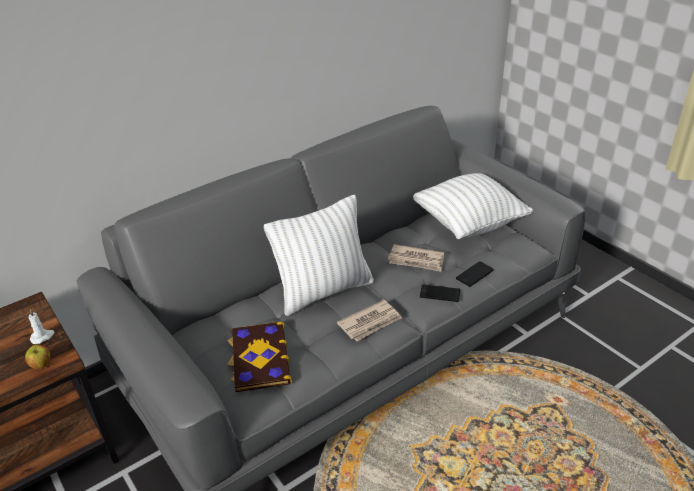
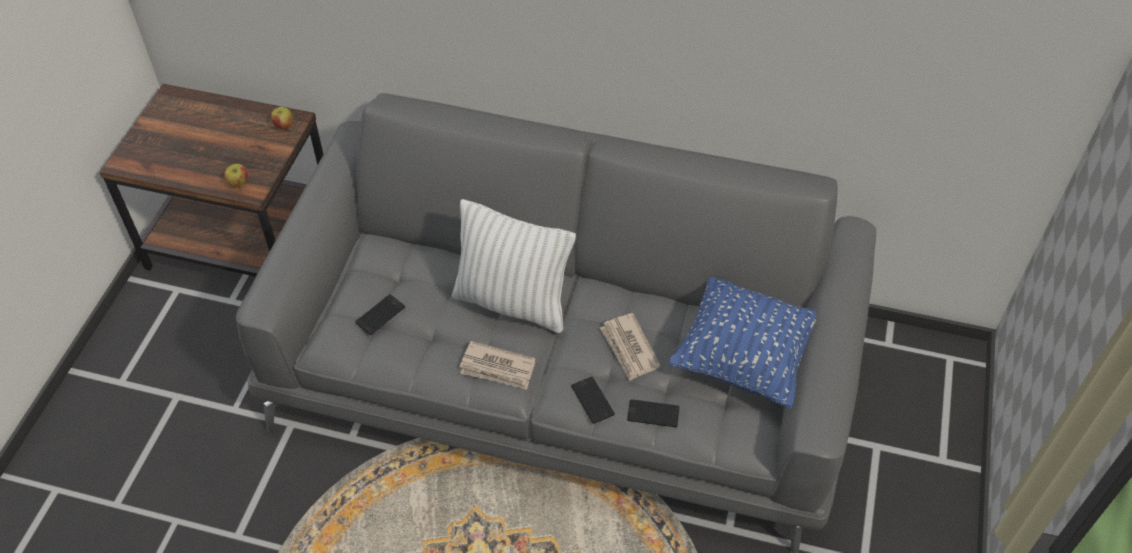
camera: 50 degrees right, 15 degrees up
(27, 312) = (284, 125): none -> apple
(42, 337) = (266, 158): white candle -> none
(259, 358) = (380, 315): book -> phone
(468, 224) = (744, 359): white pillow -> blue pillow

